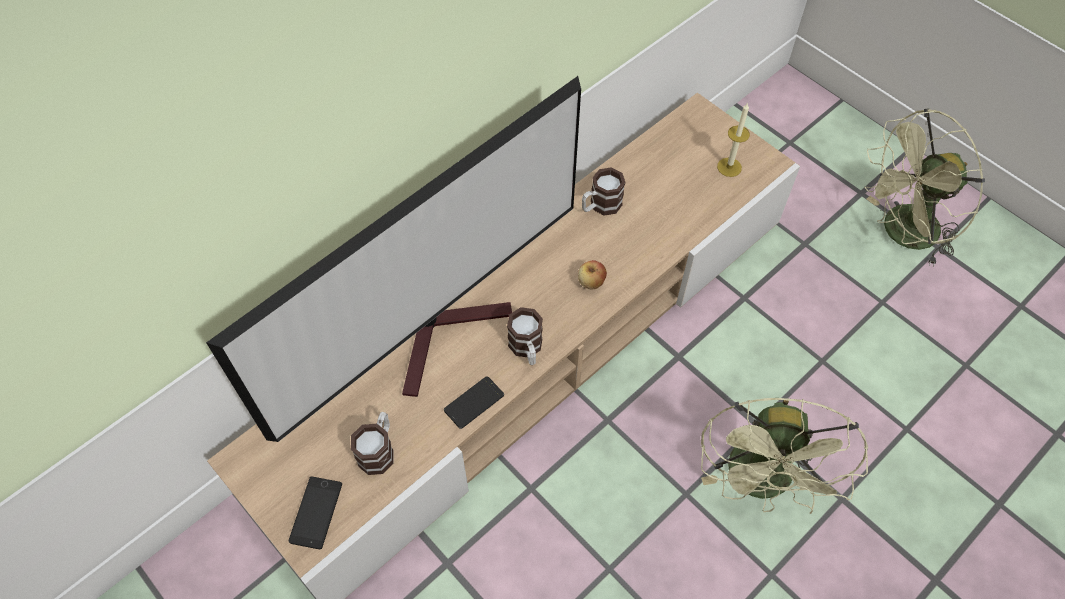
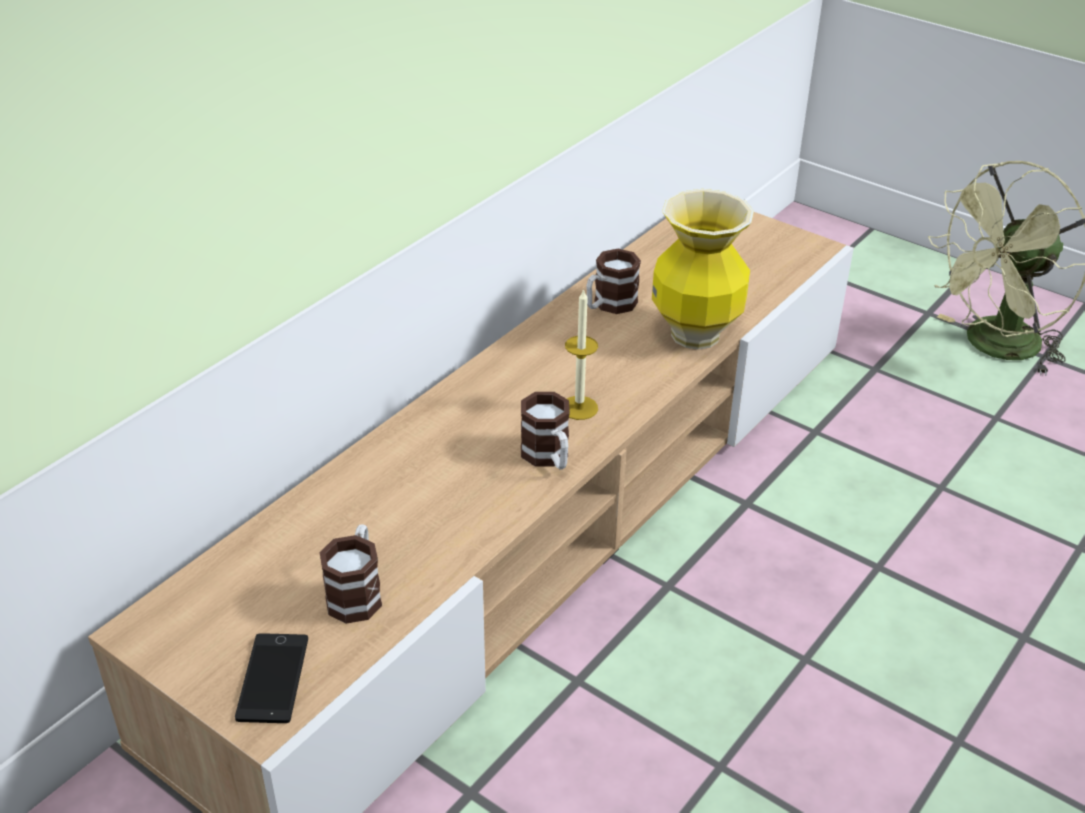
camera: 10 degrees left, 20 degrees down
(446, 332) = (428, 451): television -> none
(474, 402) = (487, 523): phone -> none
(591, 282) = (619, 380): apple -> none
(656, 244) = (695, 335): none -> vase
(729, 167) = (765, 255): candle -> candle (579, 408)
(762, 484) = (908, 633): green fan -> none

